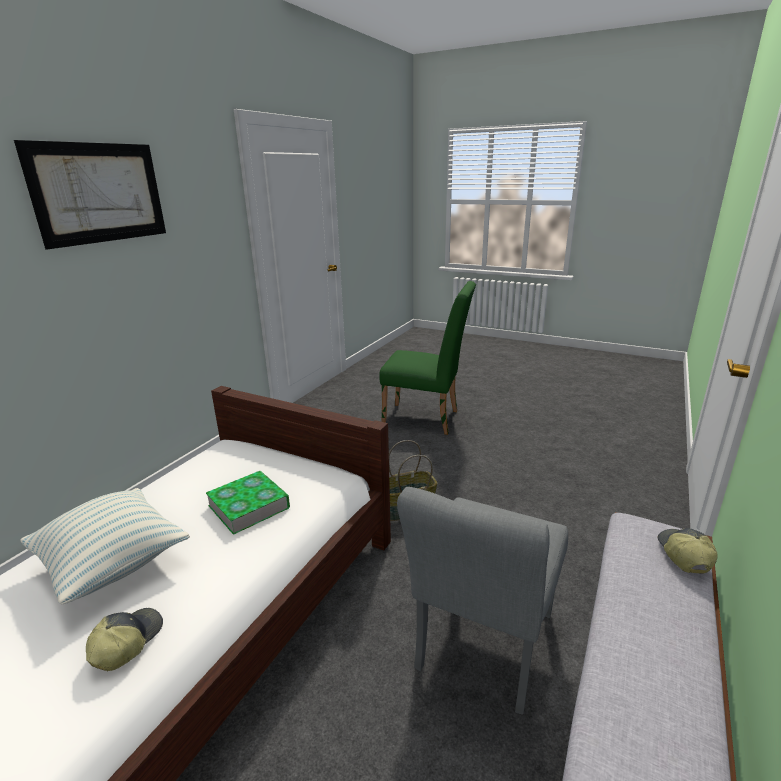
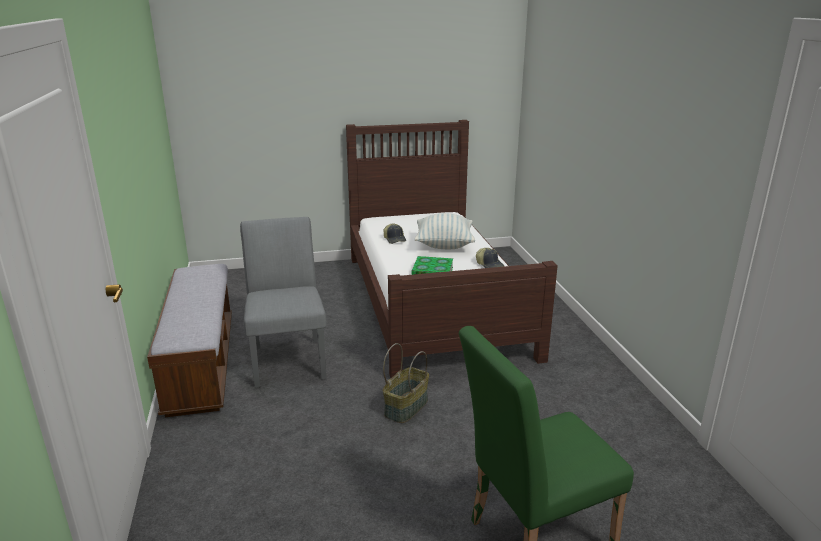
camera: 140 degrees right, 0 degrees up
(100, 193) = (641, 92): picture -> none
(683, 555) = (172, 329): cap -> cap (489, 265)

